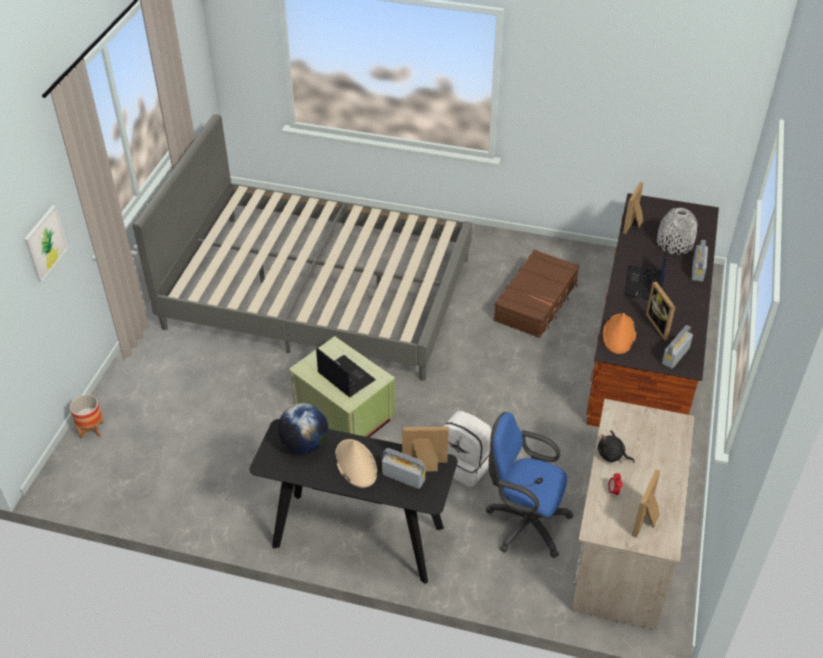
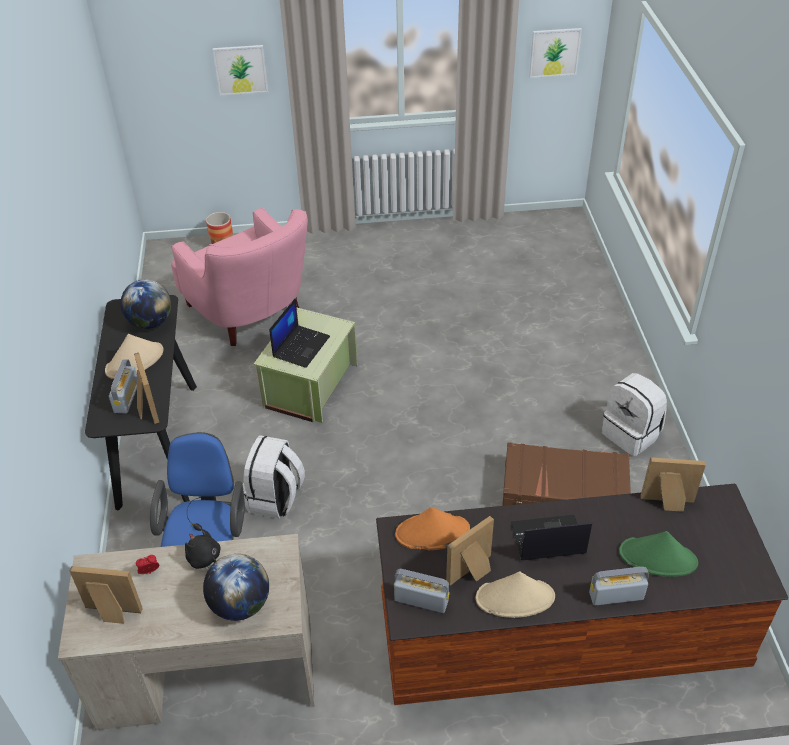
camera: 70 degrees right, 0 degrees up
(190, 67) = (554, 52): none -> picture
(217, 430) = (250, 313): none -> pink armchair
(319, 292) = (464, 316): grey bed -> none
(497, 250) = (631, 434): none -> white backpack
(612, 455) = (206, 560): black plush toy -> black plush toy turned 60 degrees counterclockwise
(661, 443) = (240, 605): none -> globe
(674, 243) = (658, 557): grey vase -> green hat
(686, 312) = (515, 598): none -> beige hat

